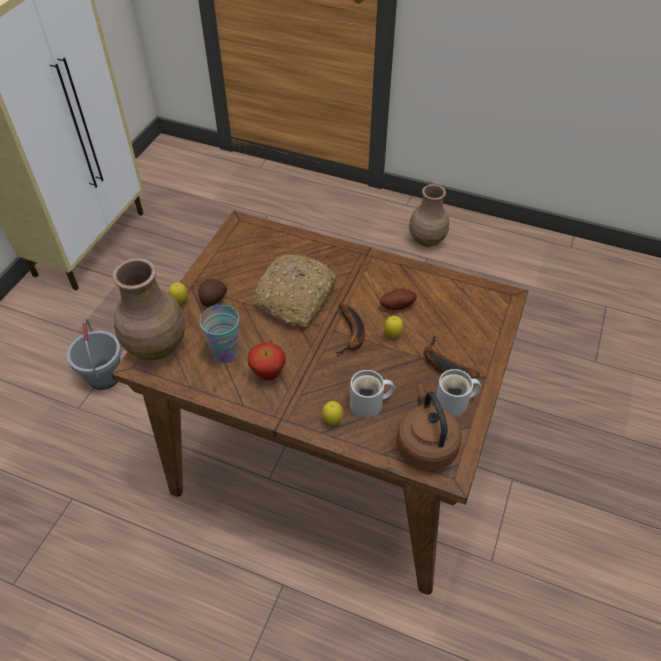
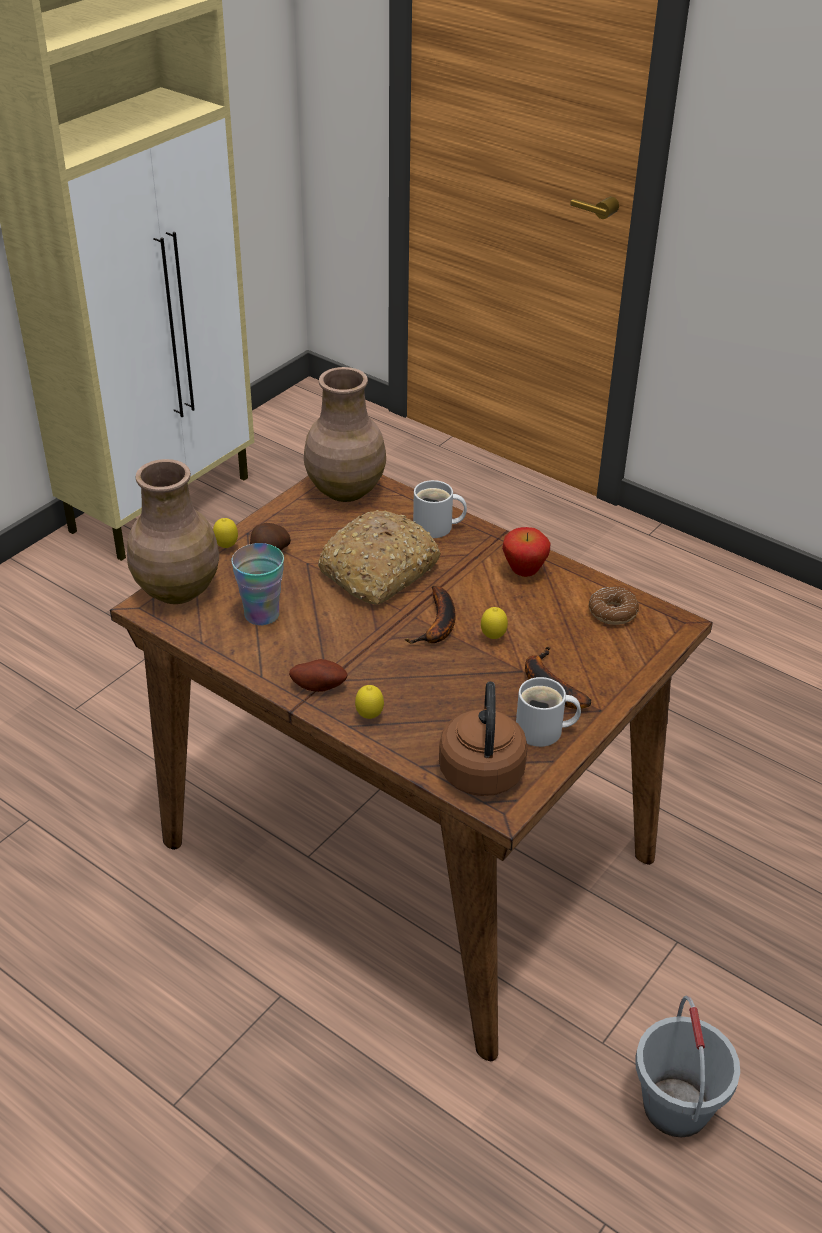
camera: 15 degrees right, 10 degrees down
(104, 376) = (122, 676): grey bucket -> grey bucket (675, 1106)
(268, 374) = (307, 649): apple -> apple (524, 573)
(369, 404) = (427, 709): white mug -> white mug (436, 528)
(397, 305) = (514, 604): potato -> potato (319, 685)
(426, 240) = (662, 588): brown vase -> brown vase (344, 490)
(463, 297) = (612, 612): none -> donut

